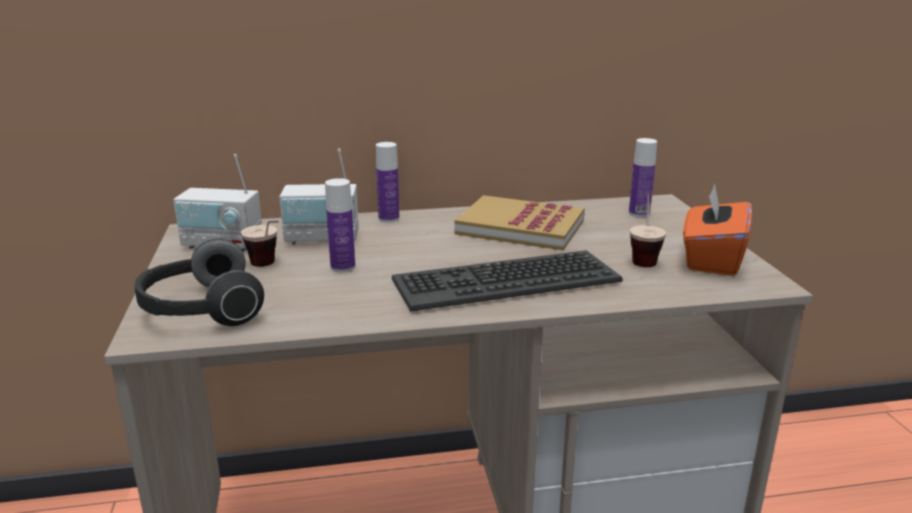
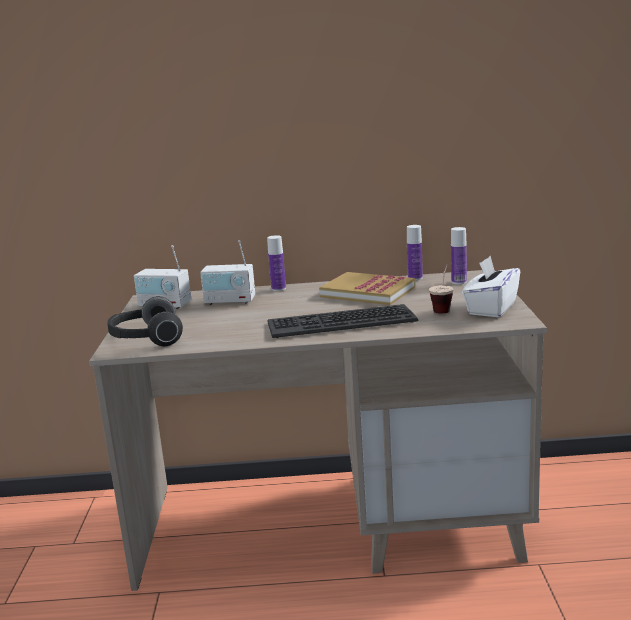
camera: 10 degrees right, 5 degrees down
(269, 267) = (191, 317): cup -> none
(343, 267) = (238, 316): bottle -> bottle (415, 278)
(711, 259) = (491, 308): orange tissue box -> white tissue box

